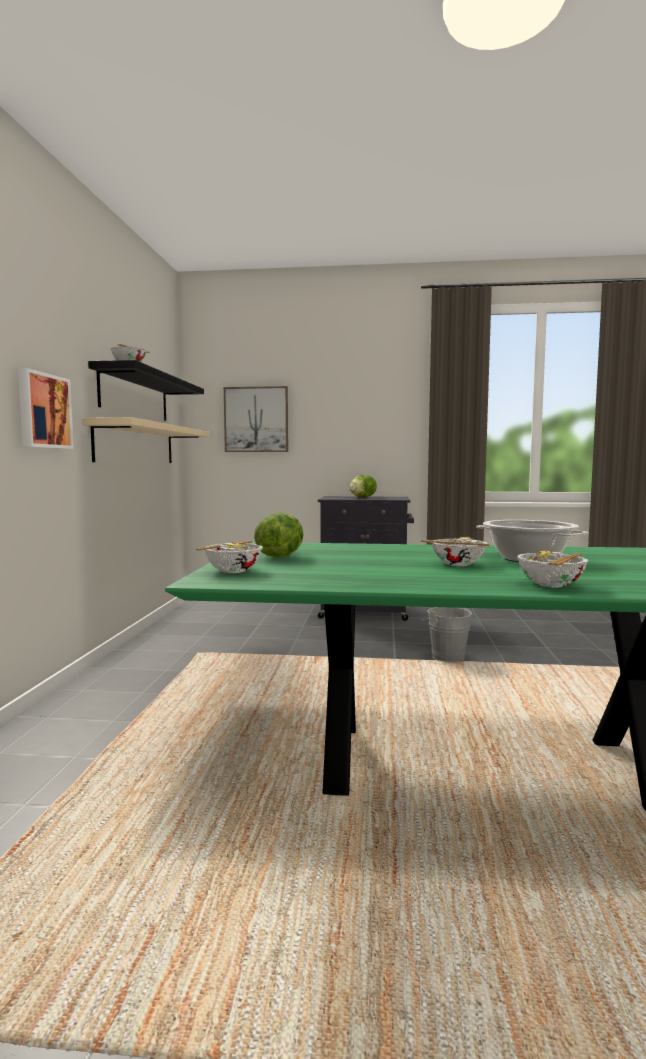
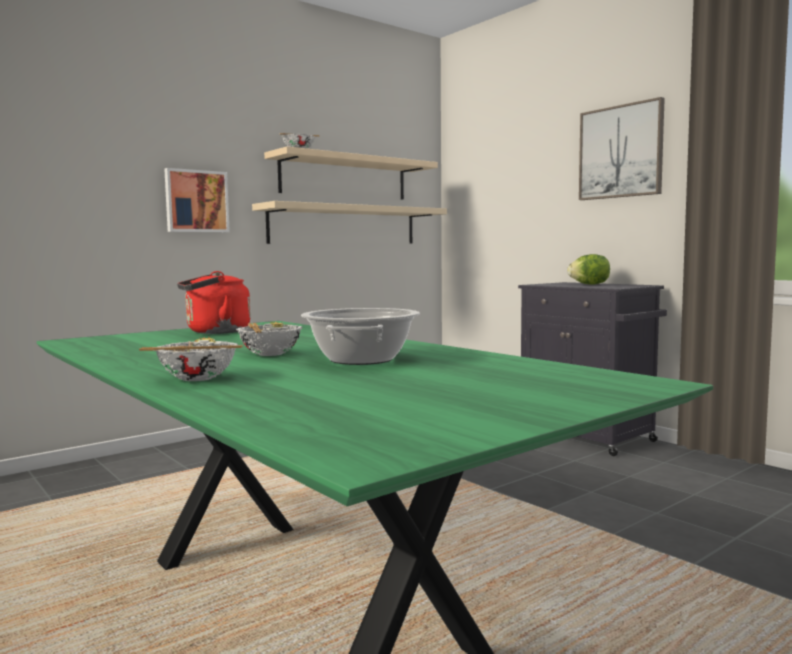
camera: 45 degrees right, 0 degrees up
(135, 396) = (344, 178): black shelf -> beige shelf
(233, 571) = (123, 337): bowl -> none
(256, 419) = (502, 191): picture -> picture (621, 152)
(280, 556) = (214, 332): lettuce -> red kettle
(445, 656) = (554, 504): grey bucket -> none

